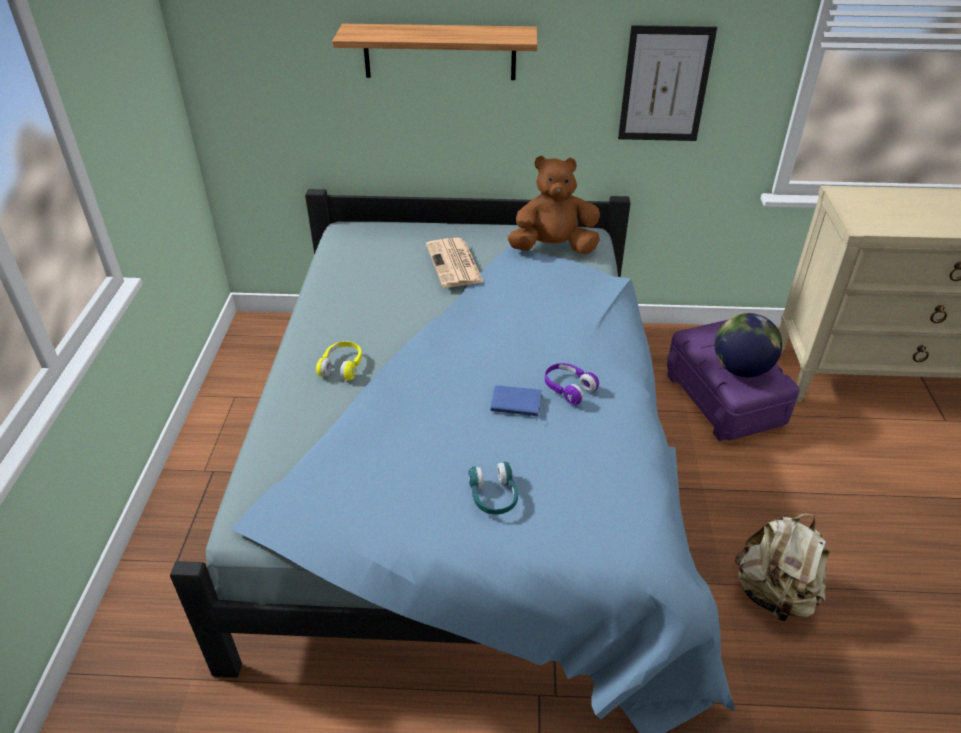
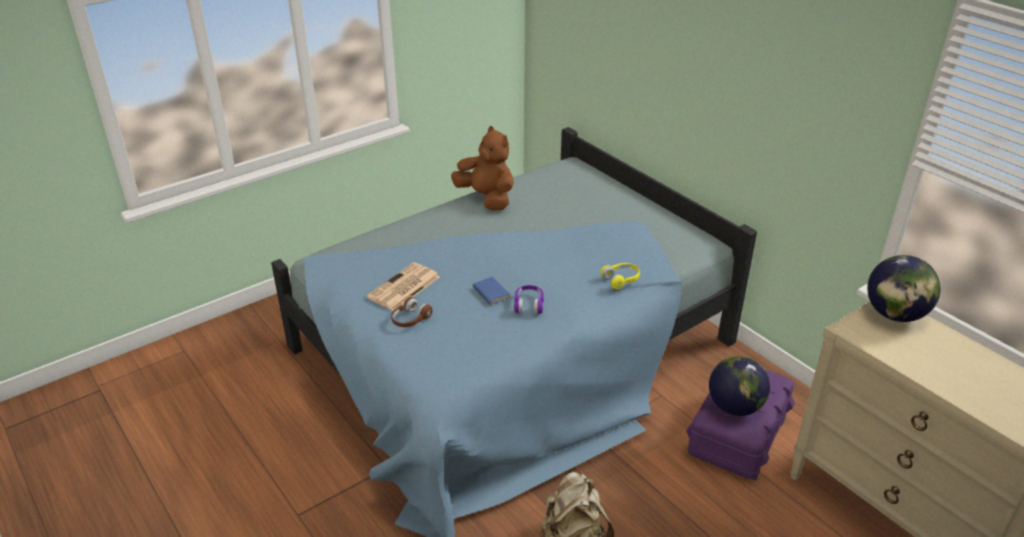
camera: 50 degrees right, 5 degrees down
(342, 367) = (450, 226): yellow headphones -> yellow headphones (621, 280)
(439, 52) = (654, 60): shelf -> none
(455, 264) = (588, 211): newspaper -> newspaper (403, 288)
(493, 497) = (410, 320): turquoise headphones -> brown headphones
(553, 248) = (669, 238): brown plush toy -> brown plush toy (486, 198)
(665, 85) = (794, 147): picture -> none
(858, 198) = (894, 315): none -> globe

